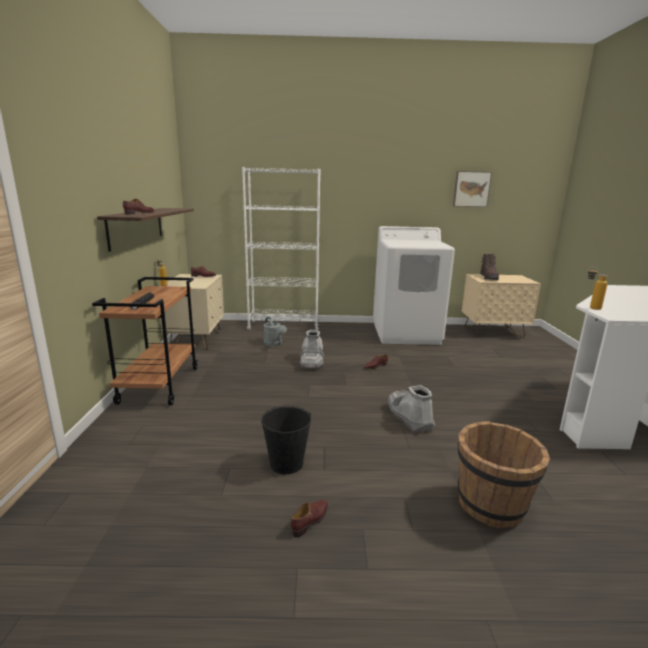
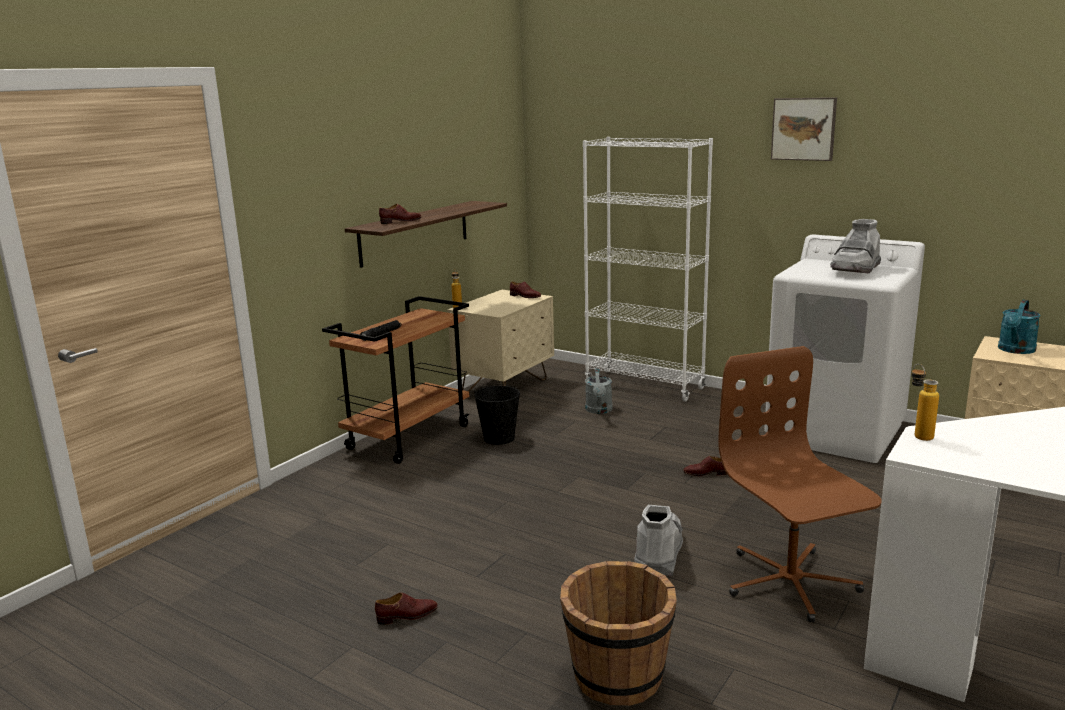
camera: 35 degrees right, 0 degrees up
(287, 463) = (446, 557): black bucket -> black bucket (499, 438)
(312, 362) = (618, 448): grey boot -> grey boot (855, 269)
(471, 189) = (999, 170): picture -> picture (804, 129)
(489, 278) = (1015, 350): brown boot -> turquoise watering can
(489, 413) = (789, 582): none -> brown office chair

